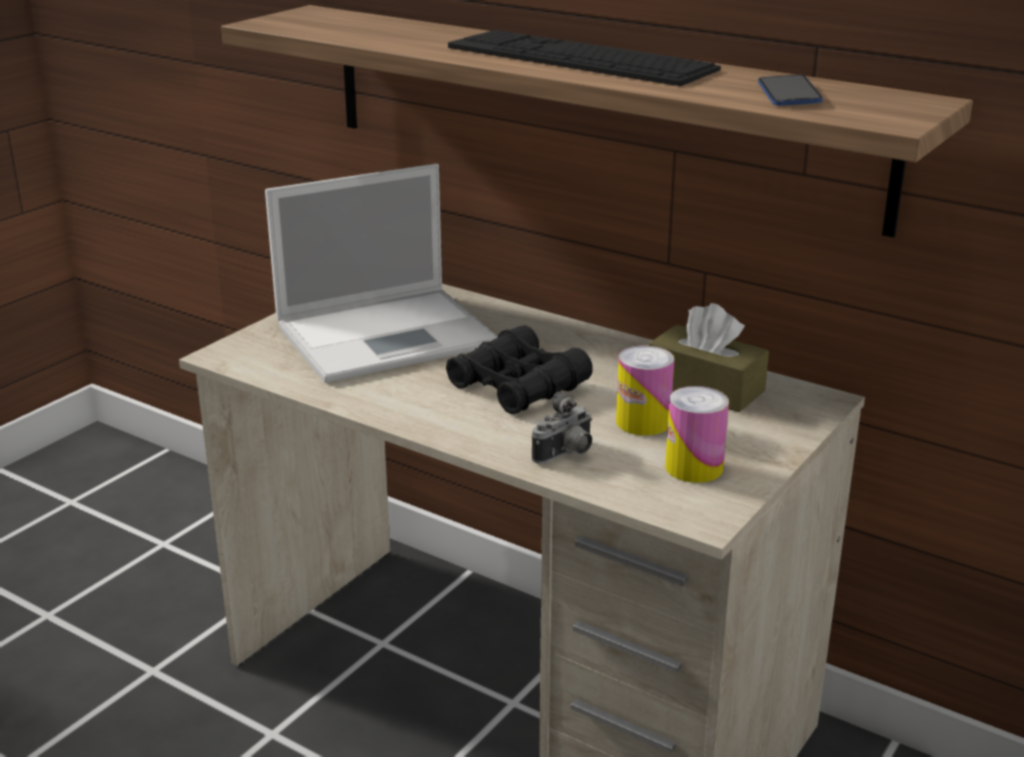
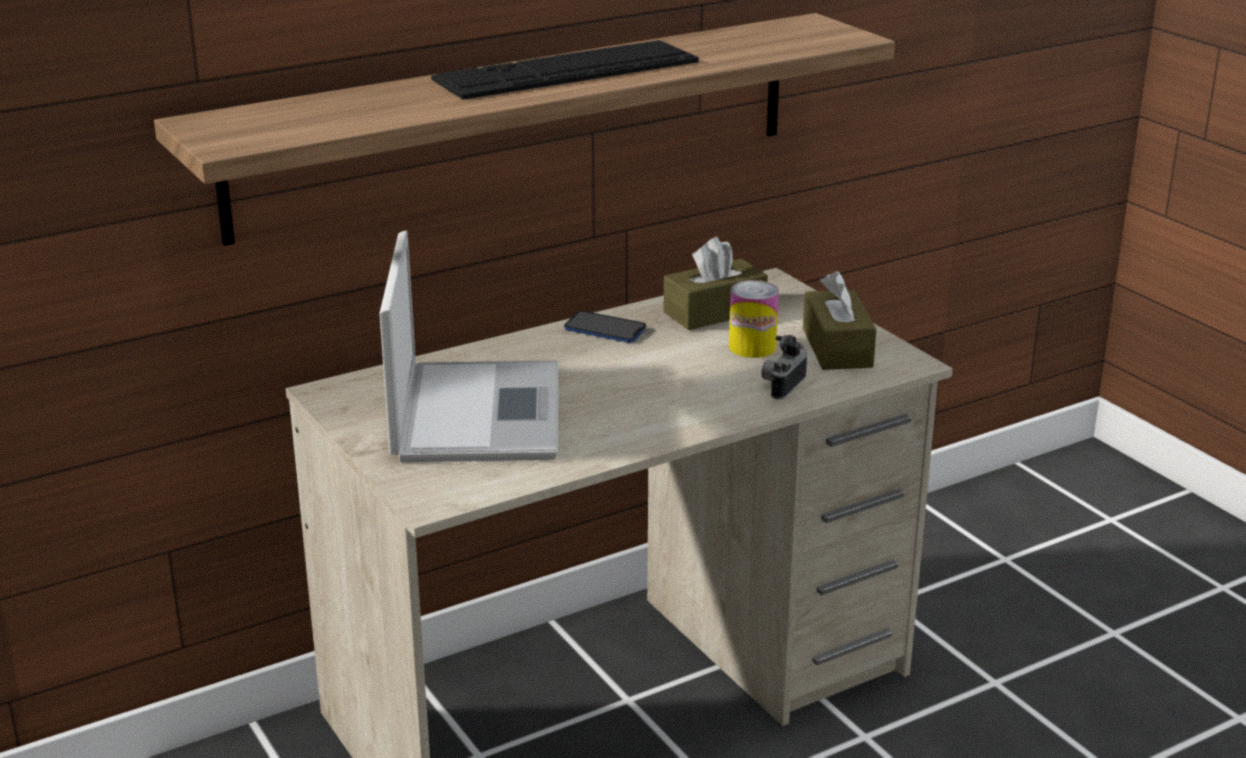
camera: 65 degrees left, 0 degrees up
(518, 386) = (644, 378): black binoculars -> none
(566, 455) = (782, 386): camera -> camera turned 135 degrees counterclockwise
(694, 467) = (837, 348): can -> brown tissue box
(789, 94) = (754, 43): phone -> phone (605, 329)

